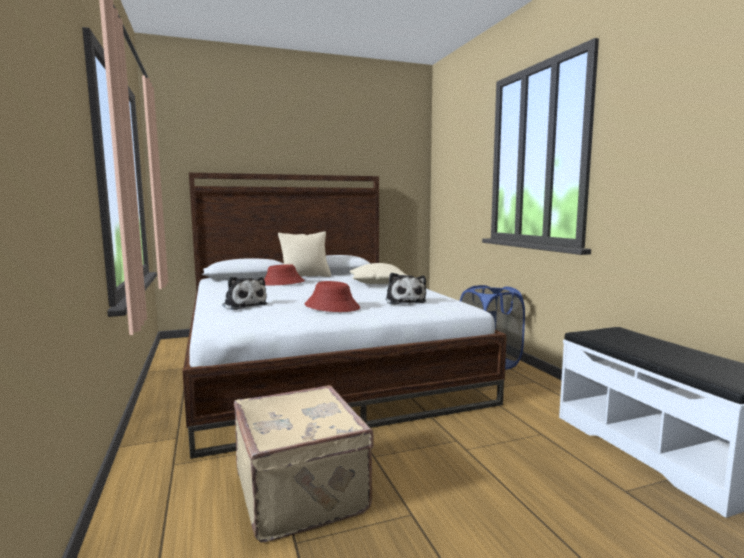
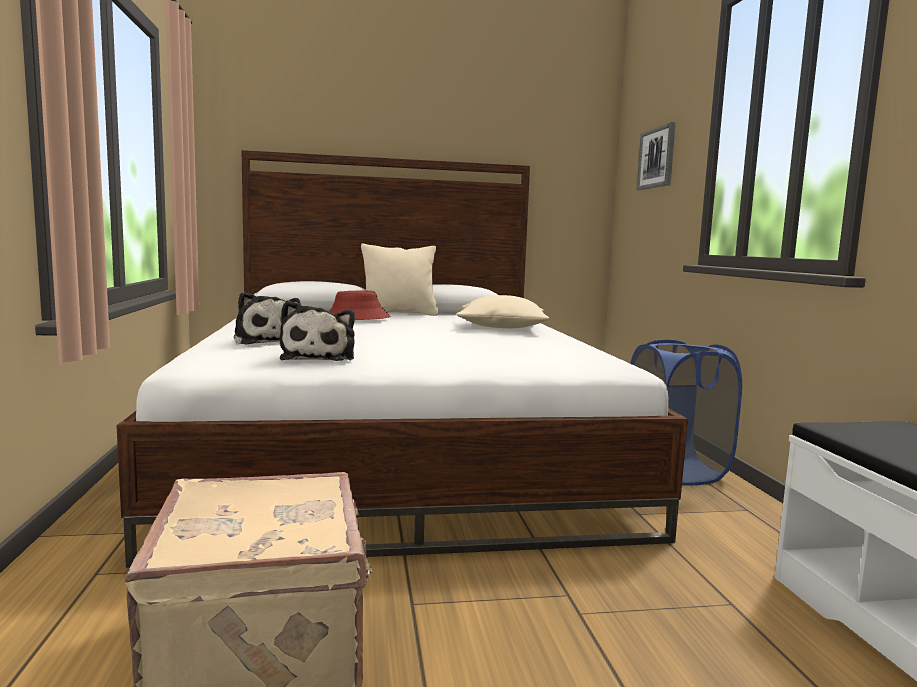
camera: 10 degrees right, 0 degrees up
(332, 307) = (397, 351): red hat -> none
(405, 301) = (523, 352): plush toy -> plush toy (320, 357)
(459, 171) = (657, 158): none -> picture

